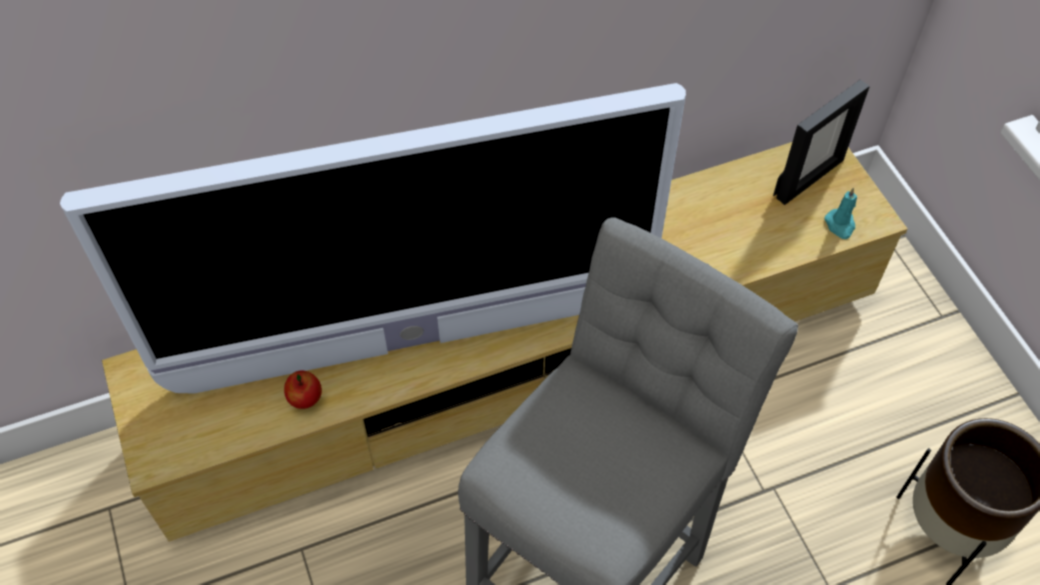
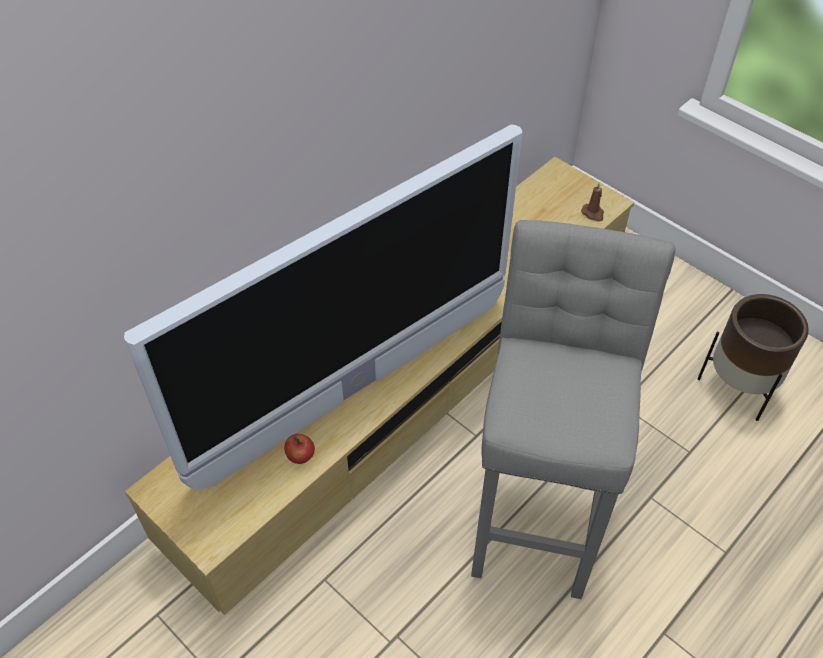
camera: 25 degrees left, 5 degrees down
(808, 178) = (556, 191): picture frame -> none
(840, 225) = (593, 213): turquoise candle -> brown candle

